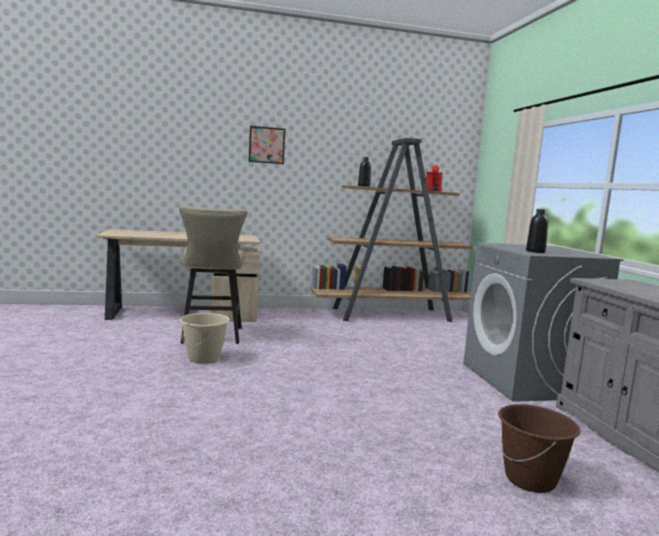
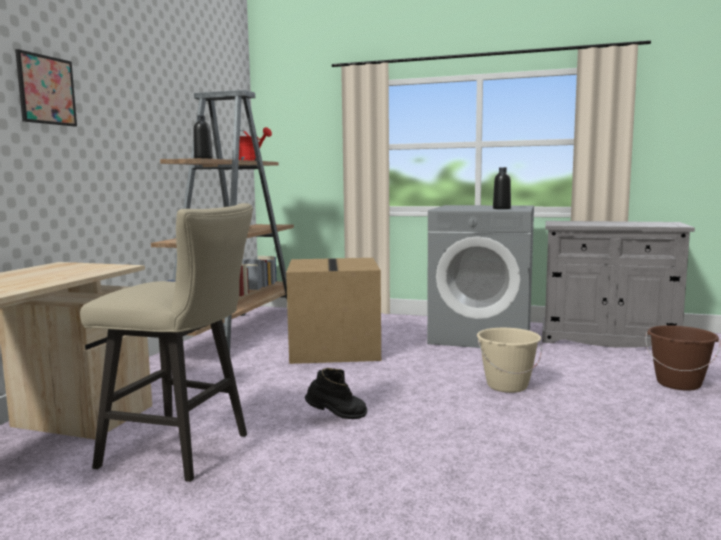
camera: 60 degrees left, 0 degrees up
(204, 358) = (290, 471): beige bucket -> beige bucket (507, 386)
(281, 358) = (337, 417): none -> black boot
(403, 340) = (333, 348): none -> cardboard box

